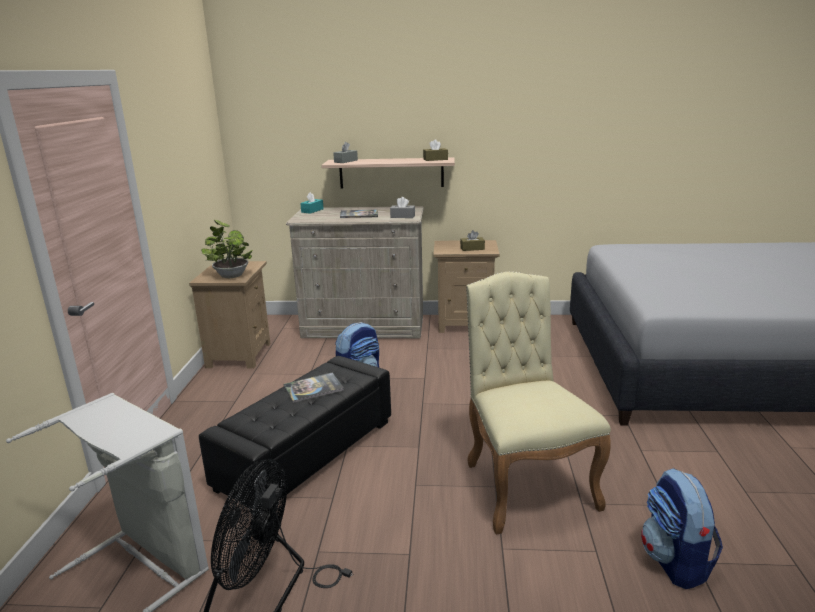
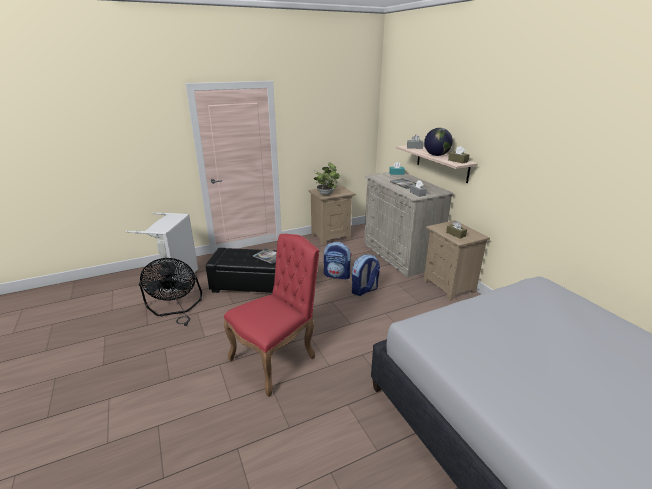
camera: 60 degrees right, 5 degrees up
(398, 160) = (436, 155): none -> globe
(524, 485) = (276, 359): beige chair -> red chair
(675, 562) = (233, 437): backpack -> backpack (364, 290)

